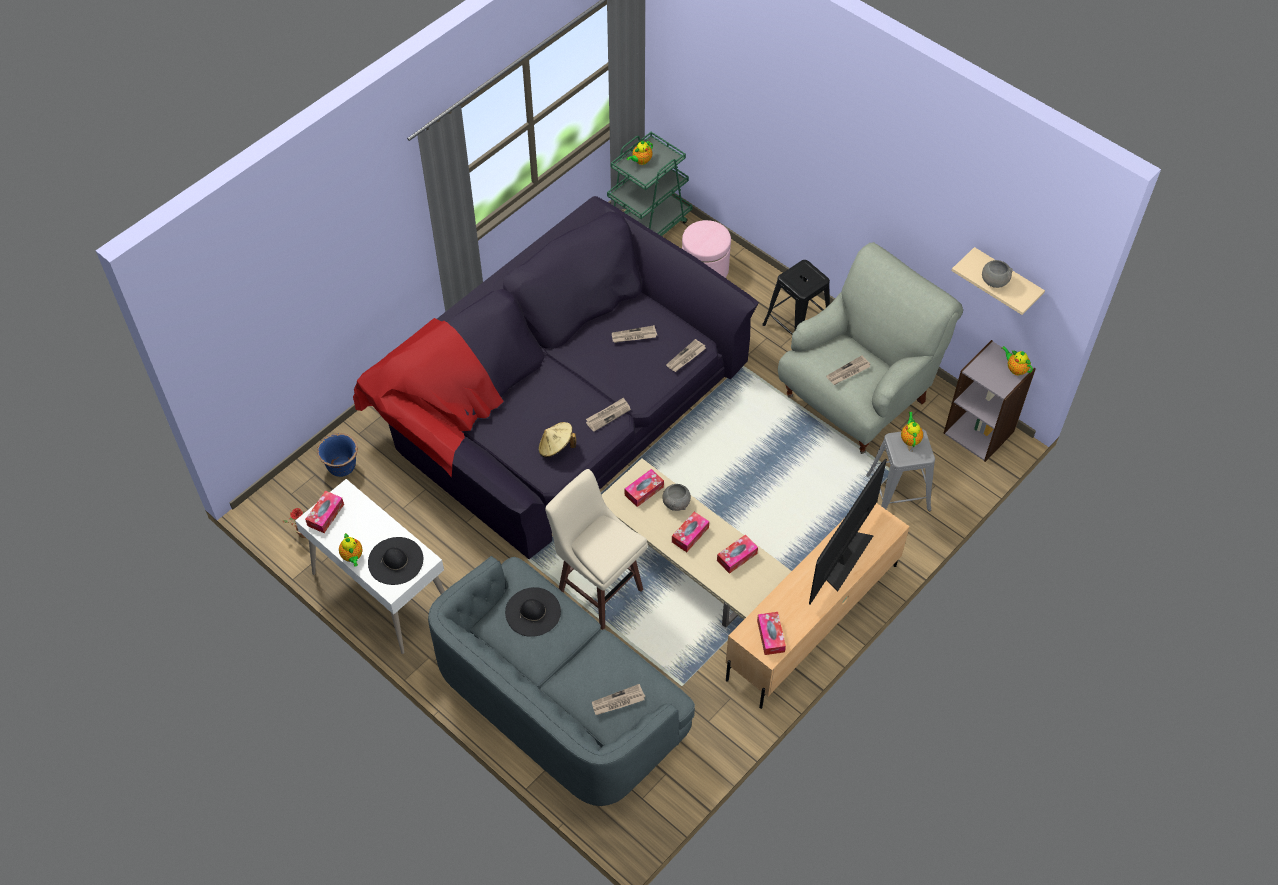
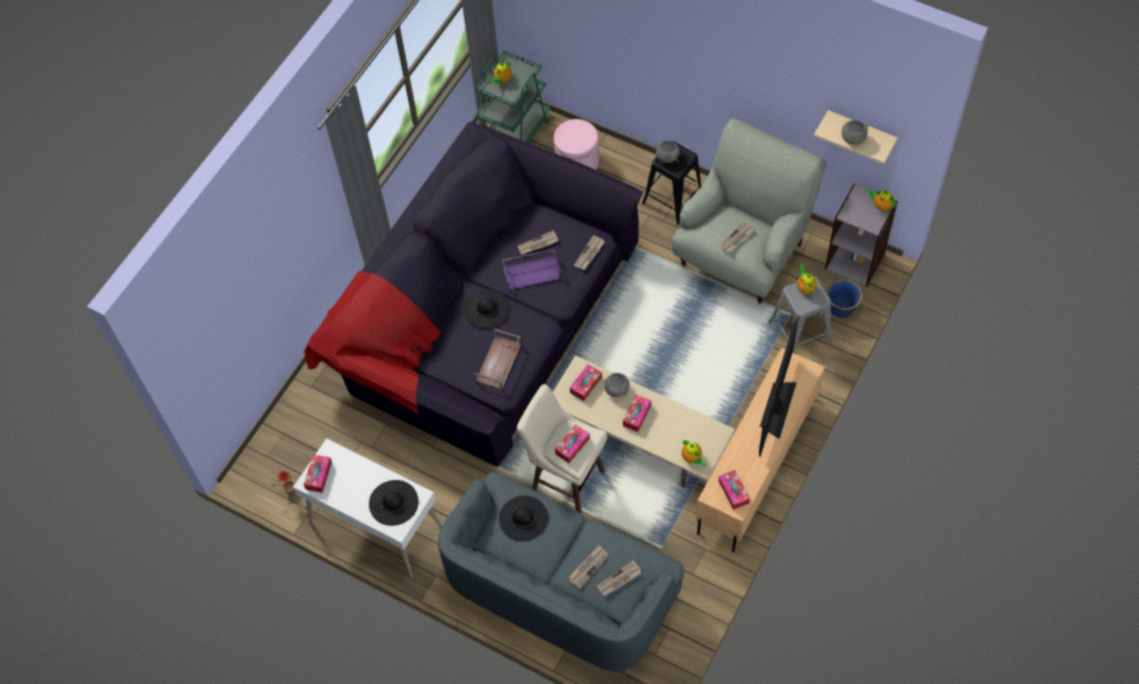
camera: 10 degrees left, 5 degrees up
(342, 467) = (306, 421): blue planter -> blue planter (841, 309)
(352, 557) = (354, 508): teapot -> teapot (692, 458)
(556, 447) = (499, 363): beige hat -> brown tray
(560, 389) = (487, 309): none -> black hat
(608, 415) = (536, 323): newspaper -> newspaper (588, 567)
(619, 363) = (532, 272): none -> purple tray
(737, 557) = (682, 426): tissue box -> tissue box (572, 446)
(796, 274) = (667, 157): none -> grey bowl

